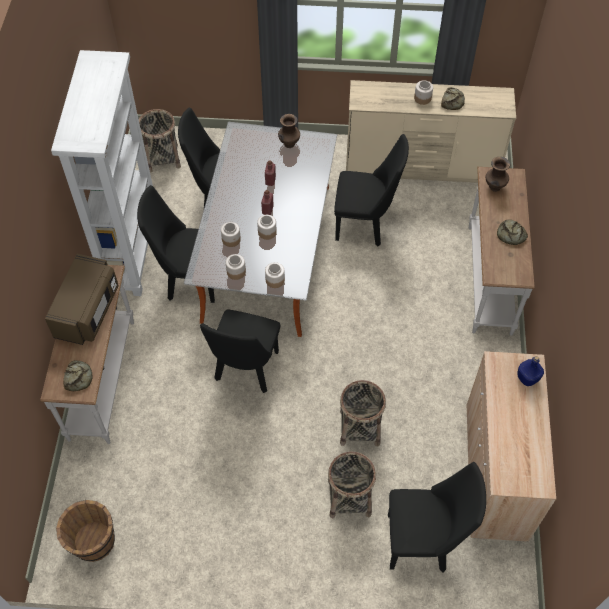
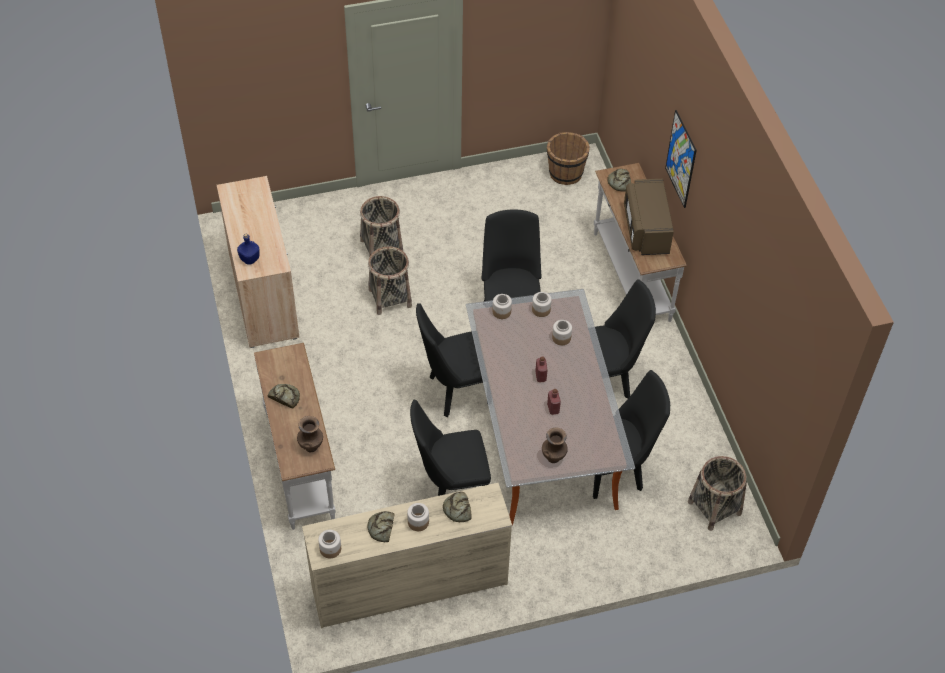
camera: 160 degrees right, 5 degrees down
(35, 251) = (681, 159): none -> picture
(131, 250) = (680, 394): white bookcase -> none
(267, 232) = (530, 354): jar -> jar (330, 549)
(388, 99) = (458, 509): none -> bread
(423, 541) = (313, 234): black chair -> black chair (454, 392)

